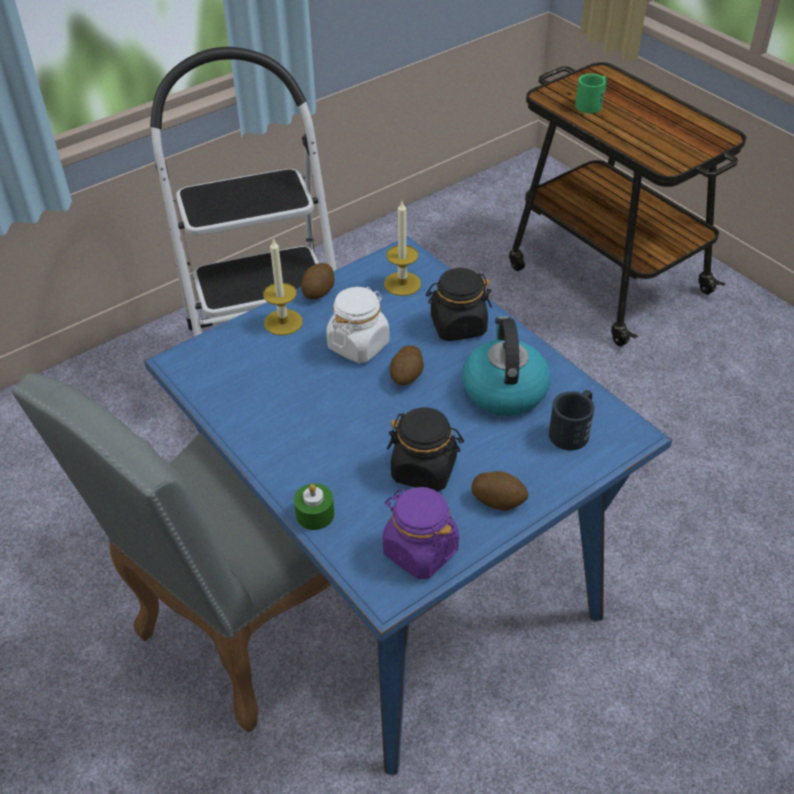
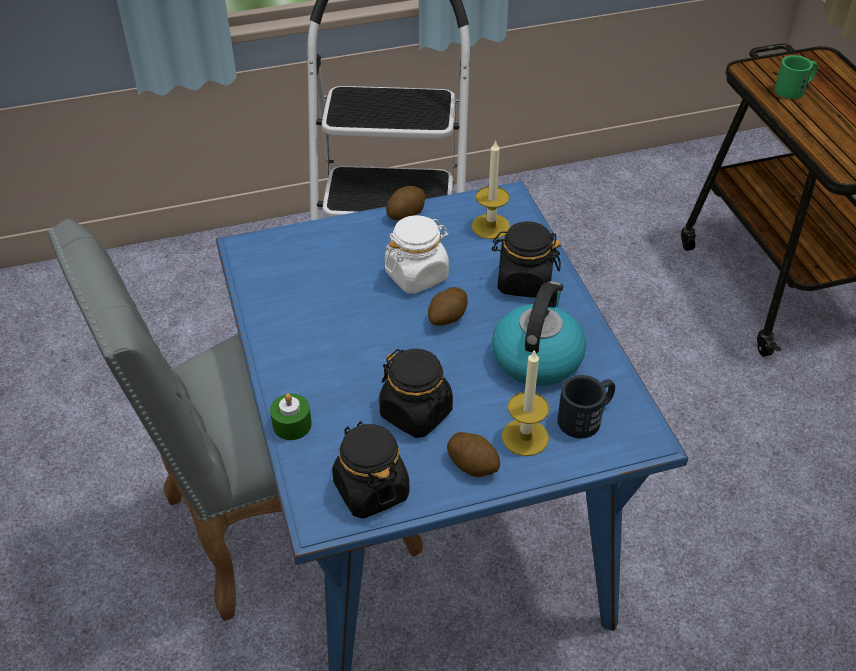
camera: 20 degrees right, 0 degrees up
(283, 322) = (357, 235): candle -> candle (525, 437)
(420, 551) = (371, 490): purple jar -> black jar

